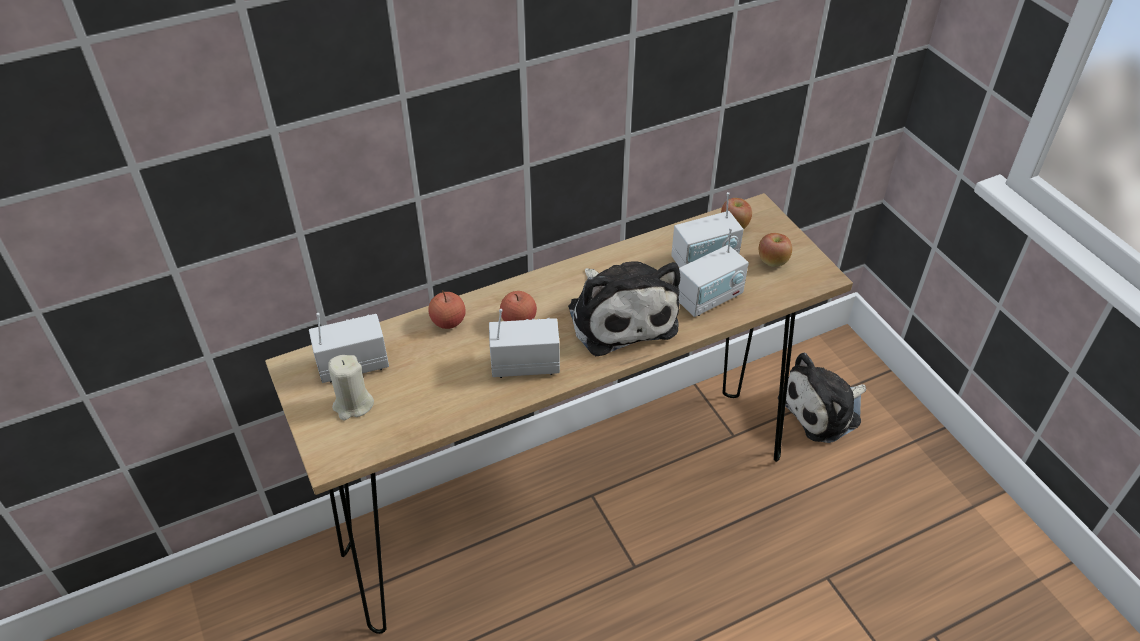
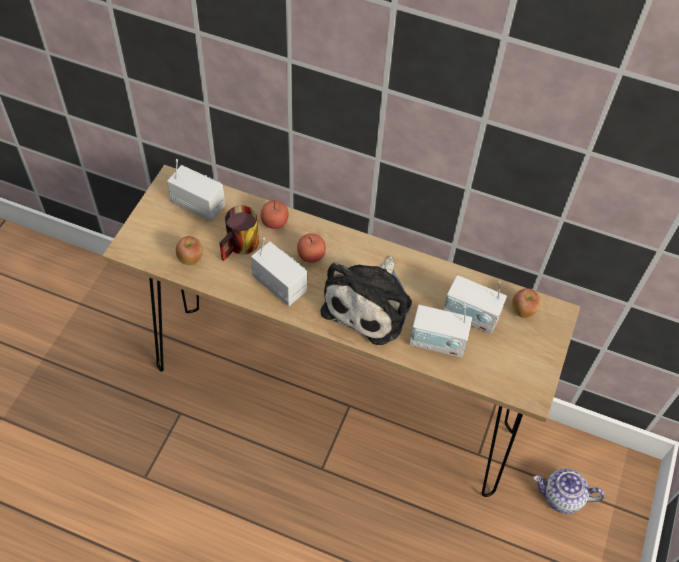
camera: 45 degrees right, 10 degrees up
(353, 404) = (171, 227): beige candle -> none
(446, 364) = (241, 247): none -> mug
(772, 261) = (513, 356): apple -> apple (191, 258)
(824, 410) = (561, 497): plush toy -> teapot

